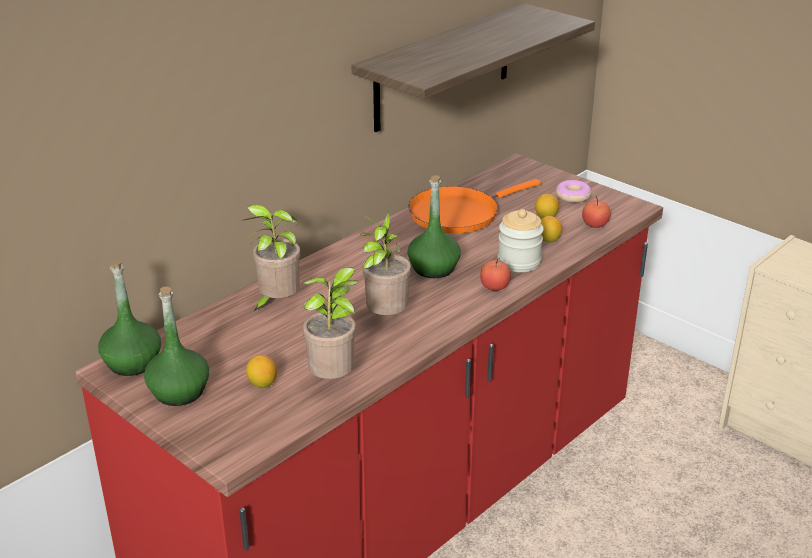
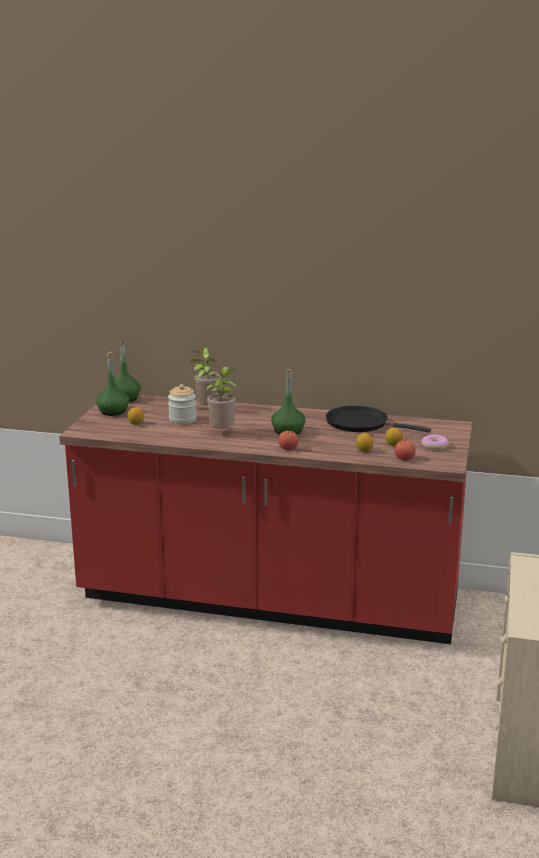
camera: 60 degrees right, 10 degrees down
(334, 380) = (155, 435): potted plant -> none
(443, 67) = (398, 329): shelf -> none
(458, 213) = (361, 424): orange frying pan -> black frying pan
(519, 262) = (325, 448): jar -> jar (182, 419)

